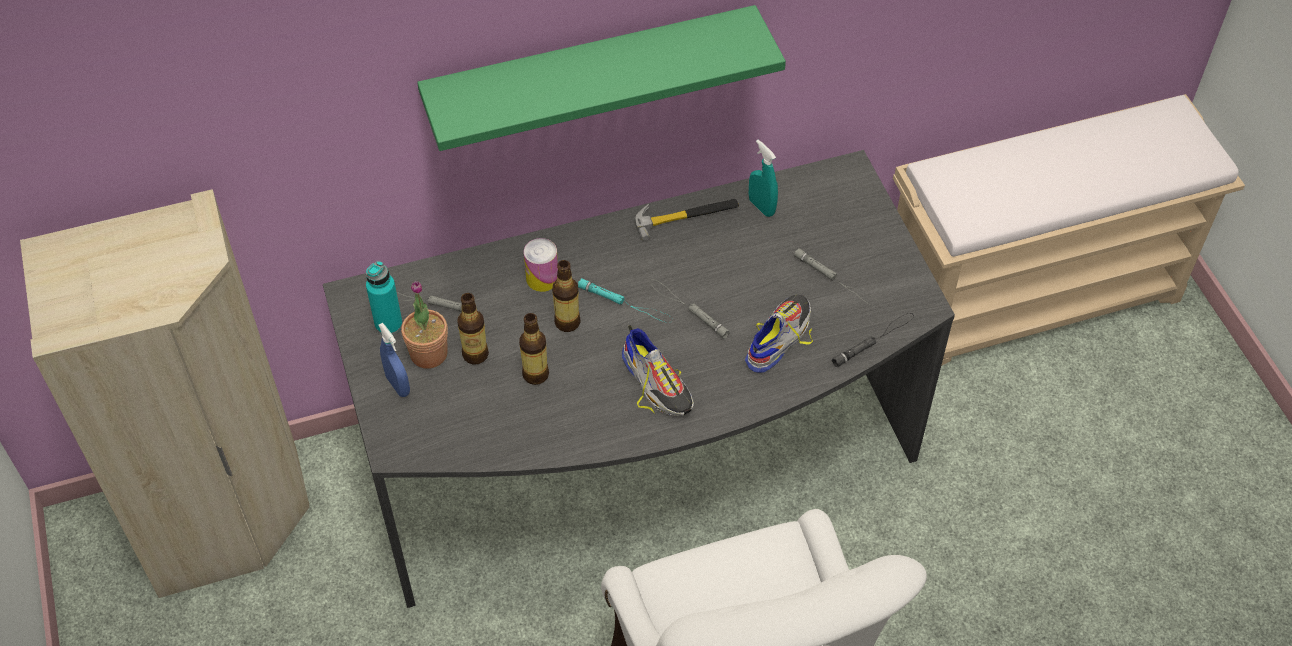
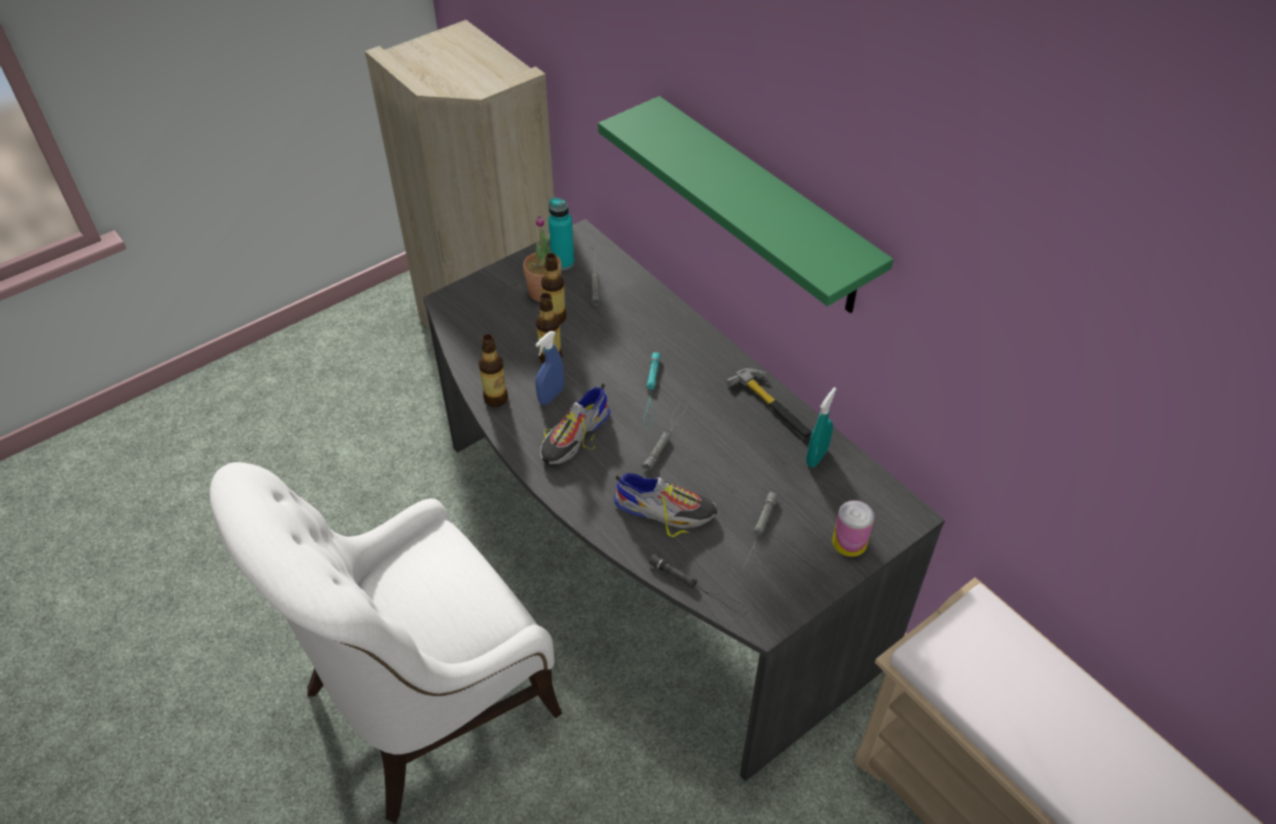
camera: 70 degrees right, 5 degrees down
(398, 385) = (507, 285): blue spray bottle -> blue spray bottle (551, 396)
(542, 278) = (651, 333): can -> can (849, 542)
(567, 322) = (613, 361): bottle -> bottle (496, 399)

